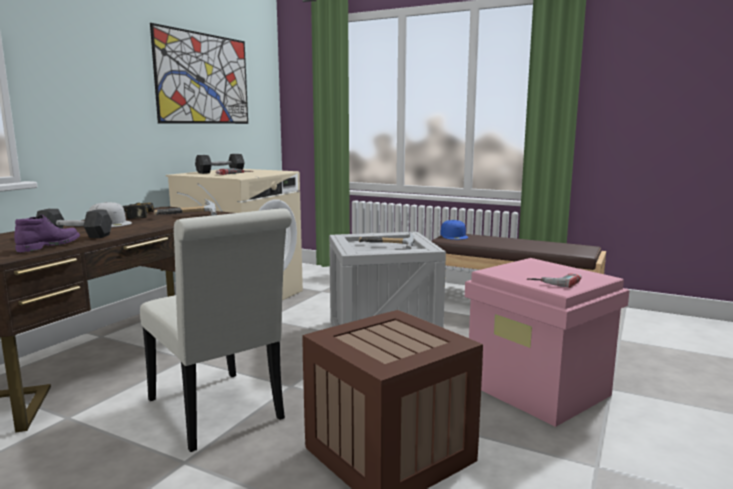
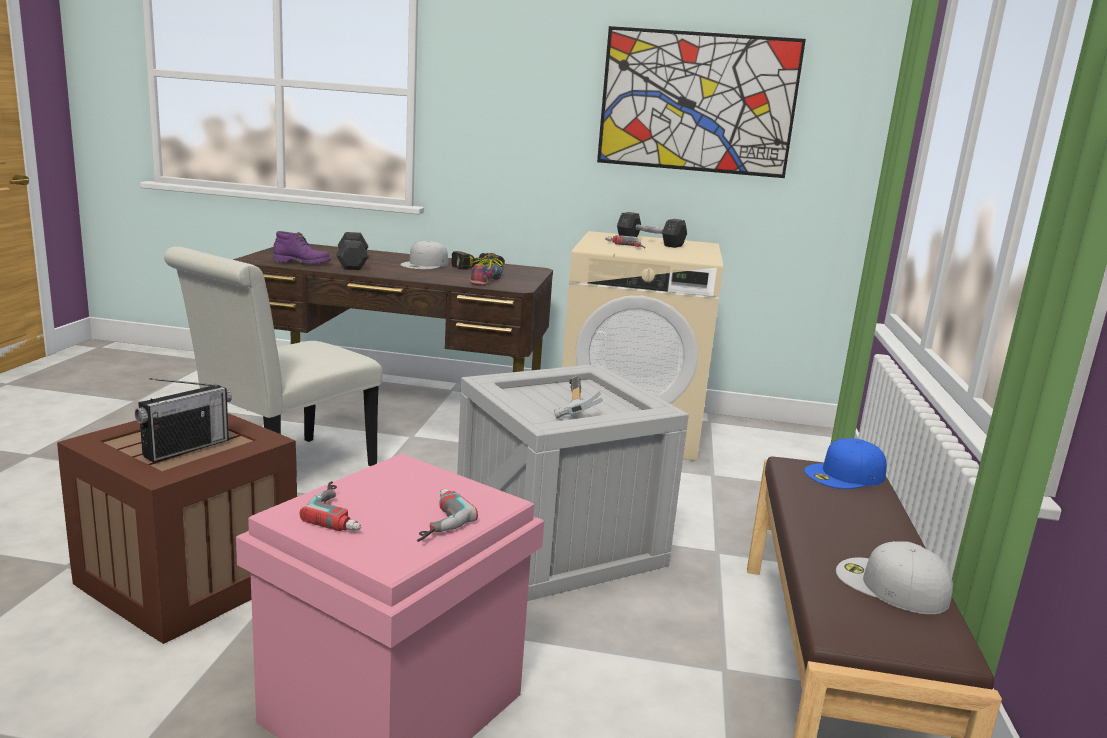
camera: 70 degrees right, 5 degrees up
(189, 216) = (486, 280): hammer -> shoe
(408, 335) = (186, 448): none -> radio
(549, 245) = (890, 585): none -> white cap
(558, 270) = (433, 520): none -> power drill

